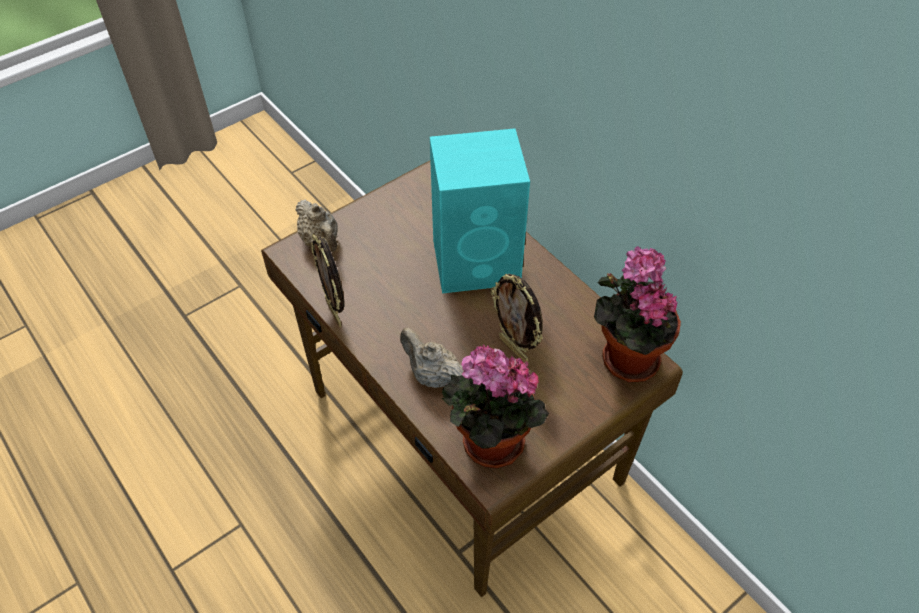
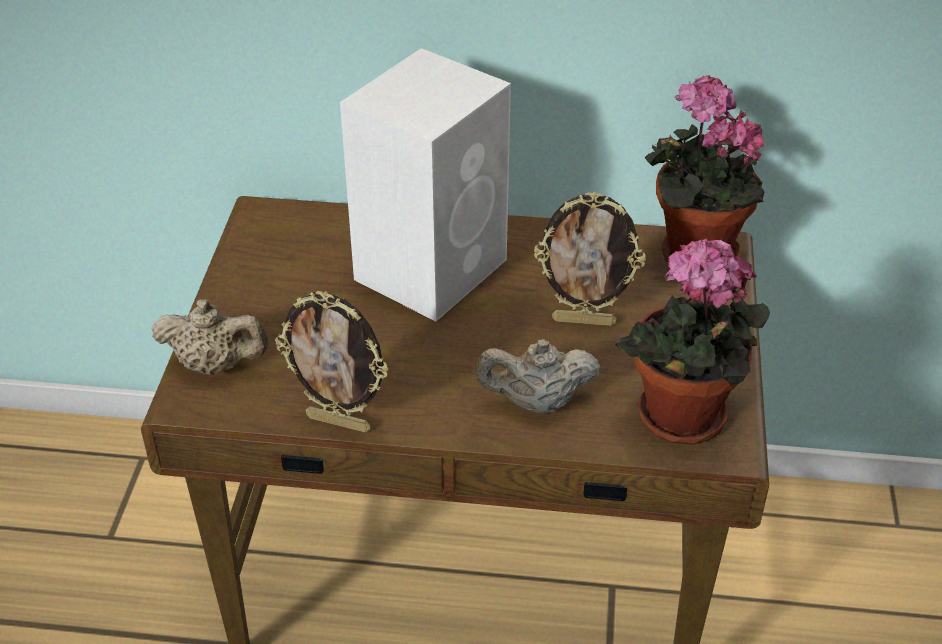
camera: 45 degrees left, 10 degrees down
(478, 262) = (433, 267): turquoise speaker -> white speaker

